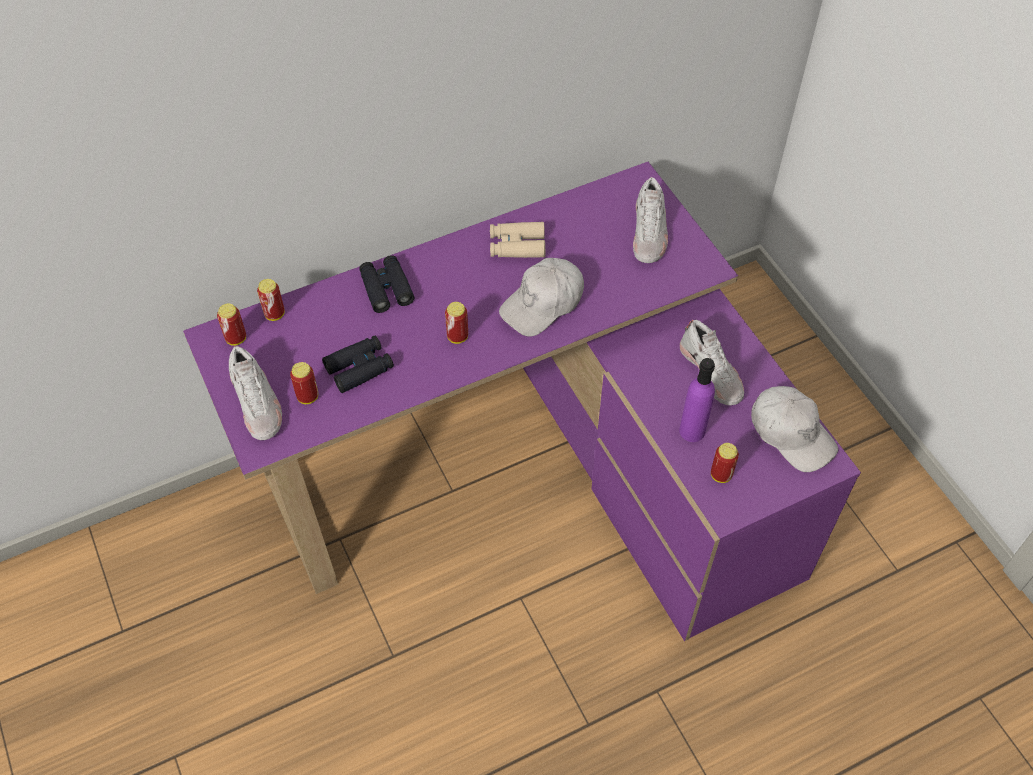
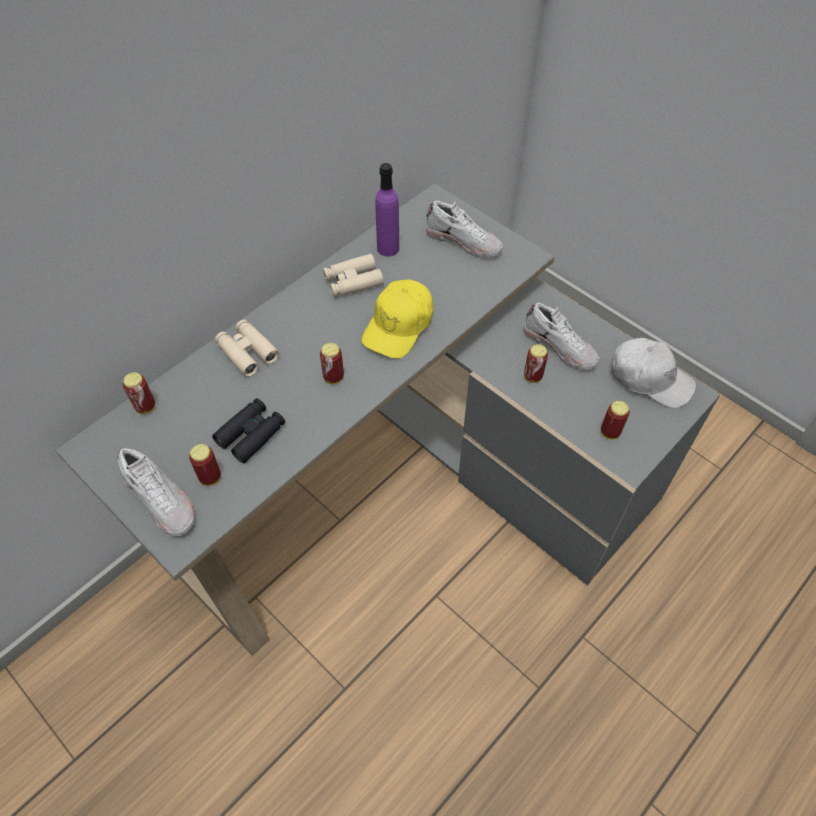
camera: 20 degrees left, 0 degrees up
(236, 339) = (114, 442): can -> can (532, 377)
(386, 288) = (247, 352): black binoculars -> beige binoculars
(536, 472) = (405, 481): purple desk -> grey desk
(543, 304) = (399, 326): white cap -> yellow cap
(649, 233) = (464, 241): white shoe -> white shoe turned 45 degrees counterclockwise
(692, 431) = (567, 401): purple bottle -> purple bottle (388, 248)

